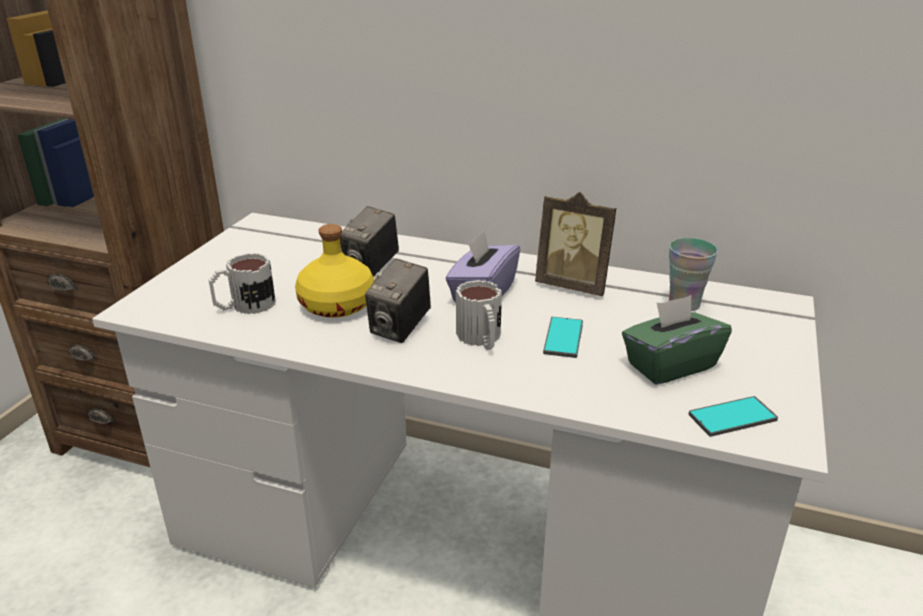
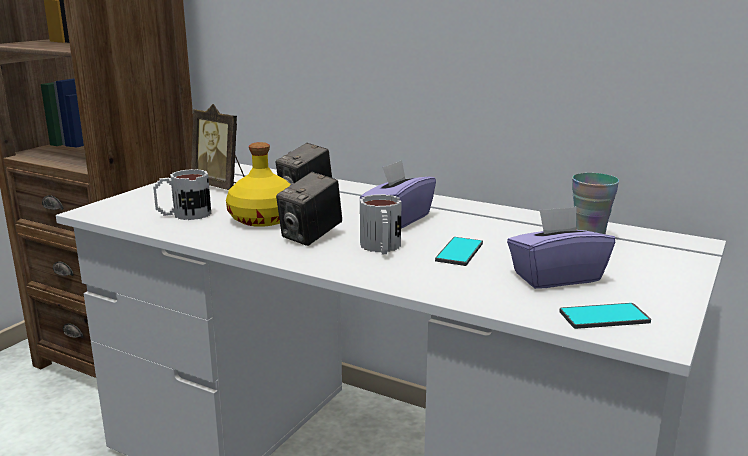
camera: 10 degrees right, 10 degrees down
(573, 285) = (486, 219): picture frame -> picture frame (221, 186)
(670, 365) = (556, 277): green tissue box -> purple tissue box

